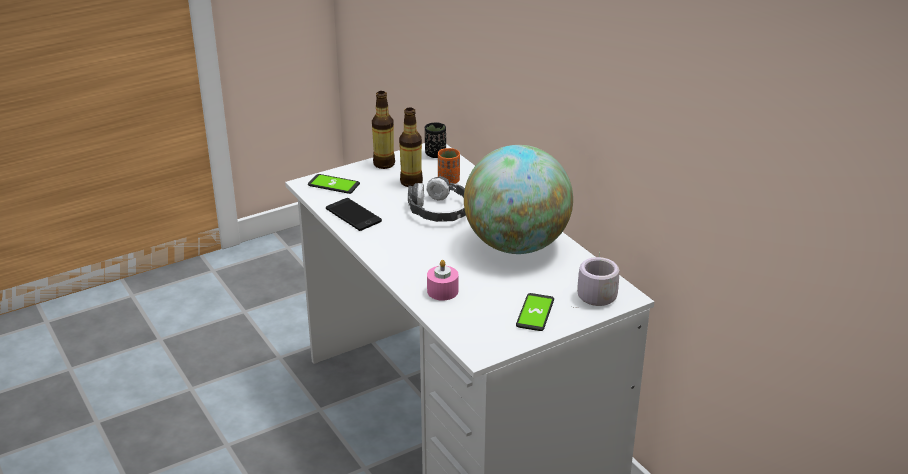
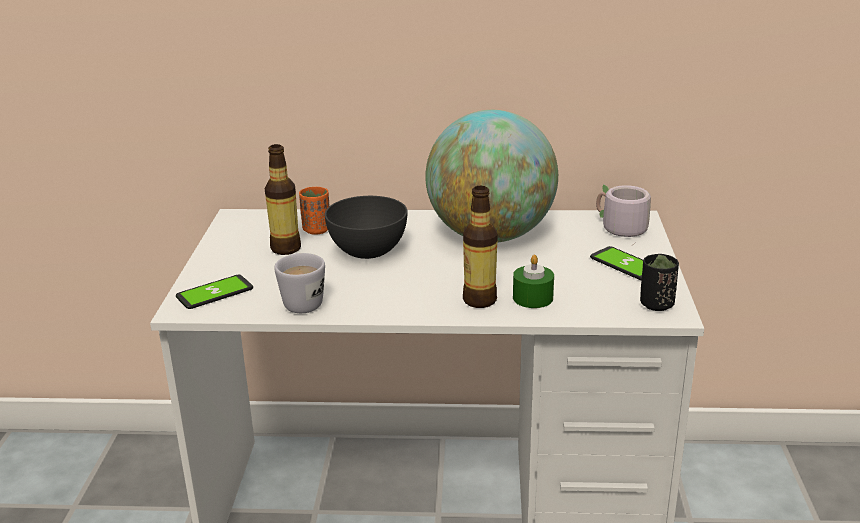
camera: 55 degrees left, 5 degrees down
(353, 215) = (303, 301): phone -> white mug
(384, 164) = (220, 251): bottle -> bottle (479, 300)
(435, 154) = (249, 220): black cup -> black cup (656, 304)
(439, 210) = (368, 252): headphones -> grey bowl
(442, 291) = (532, 298): pink candle -> green candle

